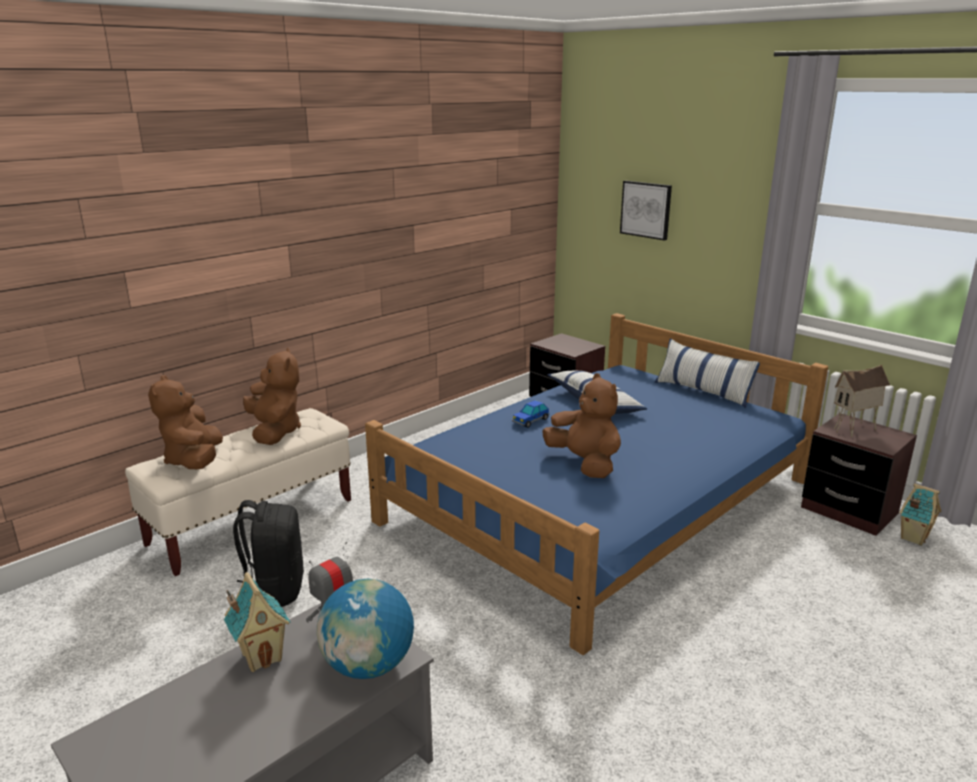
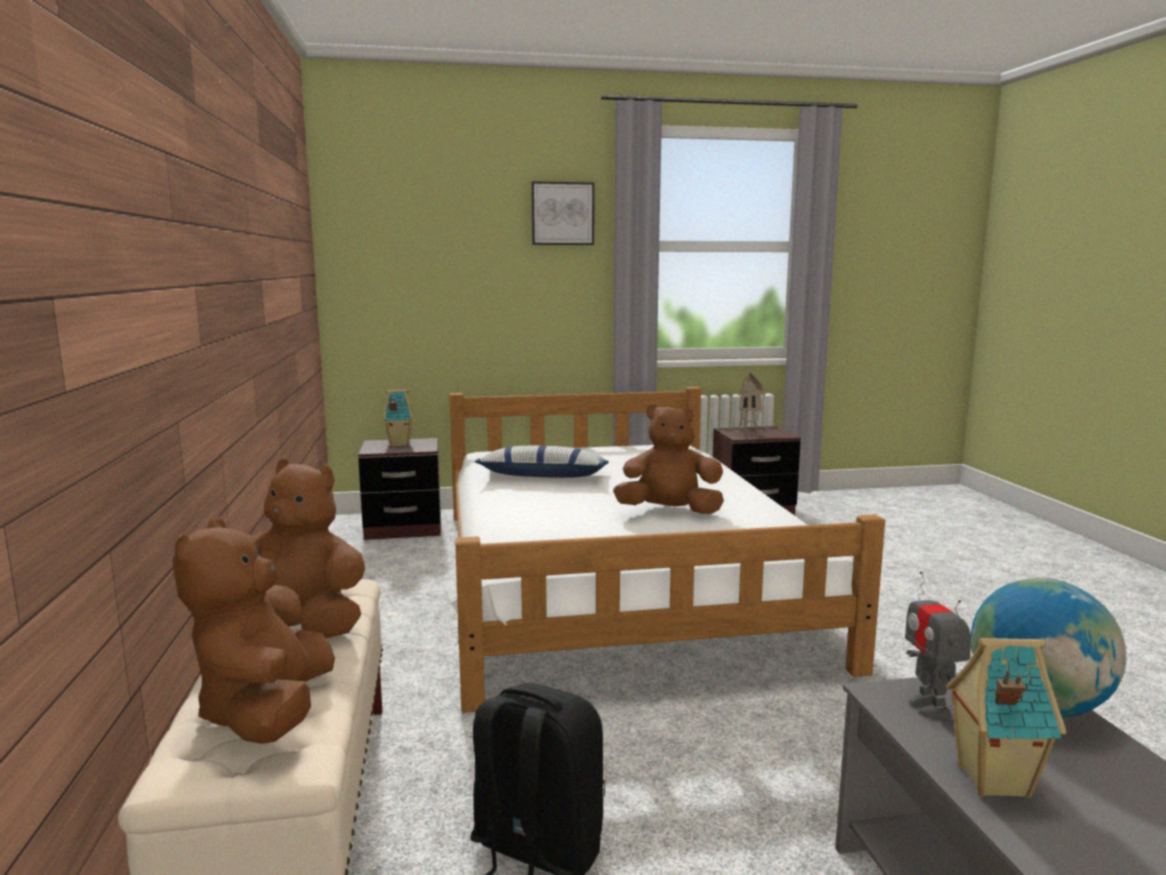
camera: 55 degrees left, 10 degrees down
(194, 461) = (267, 713): brown plush toy -> brown plush toy turned 60 degrees clockwise
(530, 421) = (536, 505): toy car -> none
(600, 501) = (615, 578): blue bed -> white bed
(646, 209) = (456, 269): picture -> picture (562, 214)
(703, 391) = (589, 447): pillow -> none
(913, 538) = (808, 509): toy house -> toy house (398, 444)

